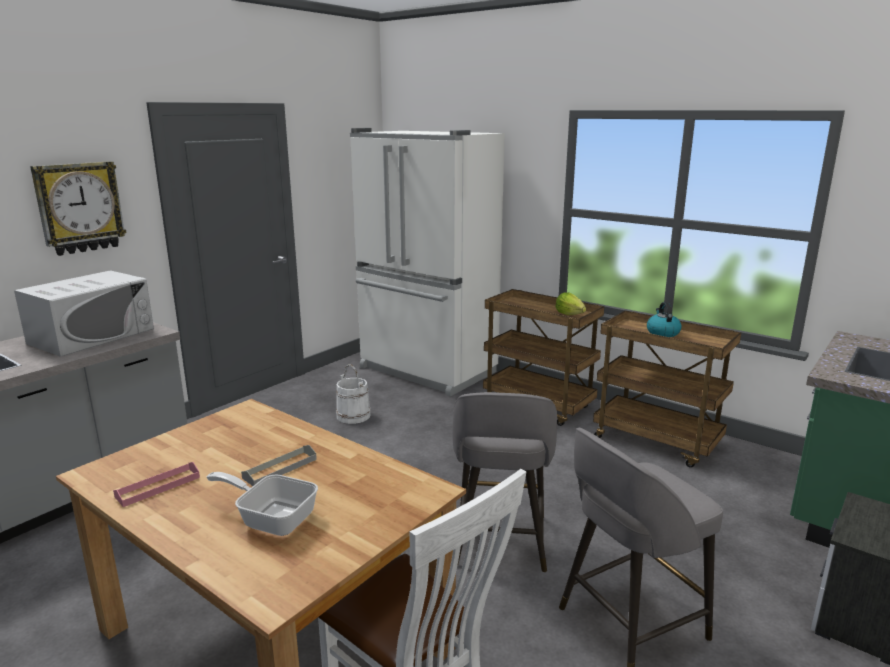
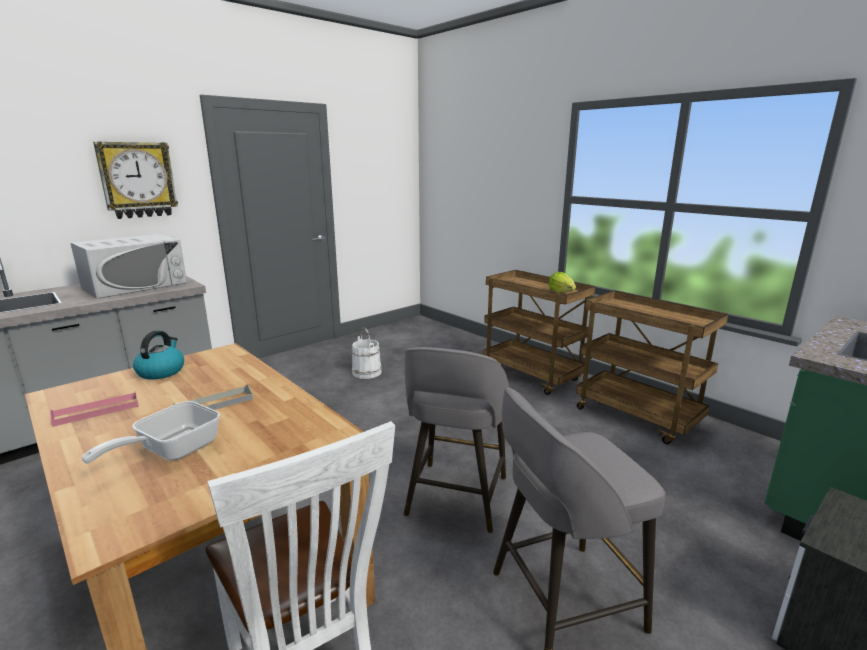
camera: 10 degrees right, 0 degrees up
(271, 518) = (171, 451): frying pan -> frying pan turned 90 degrees counterclockwise
(426, 371) = (442, 340): white fridge -> none
(662, 332) = (647, 311): kettle -> kettle (161, 371)

